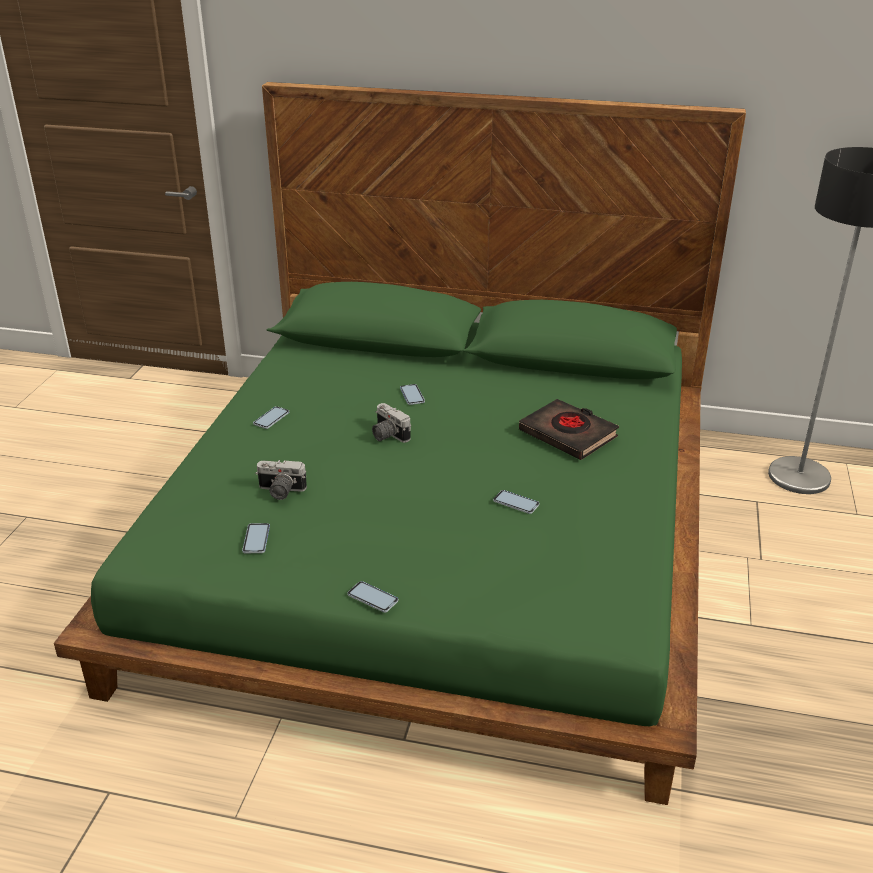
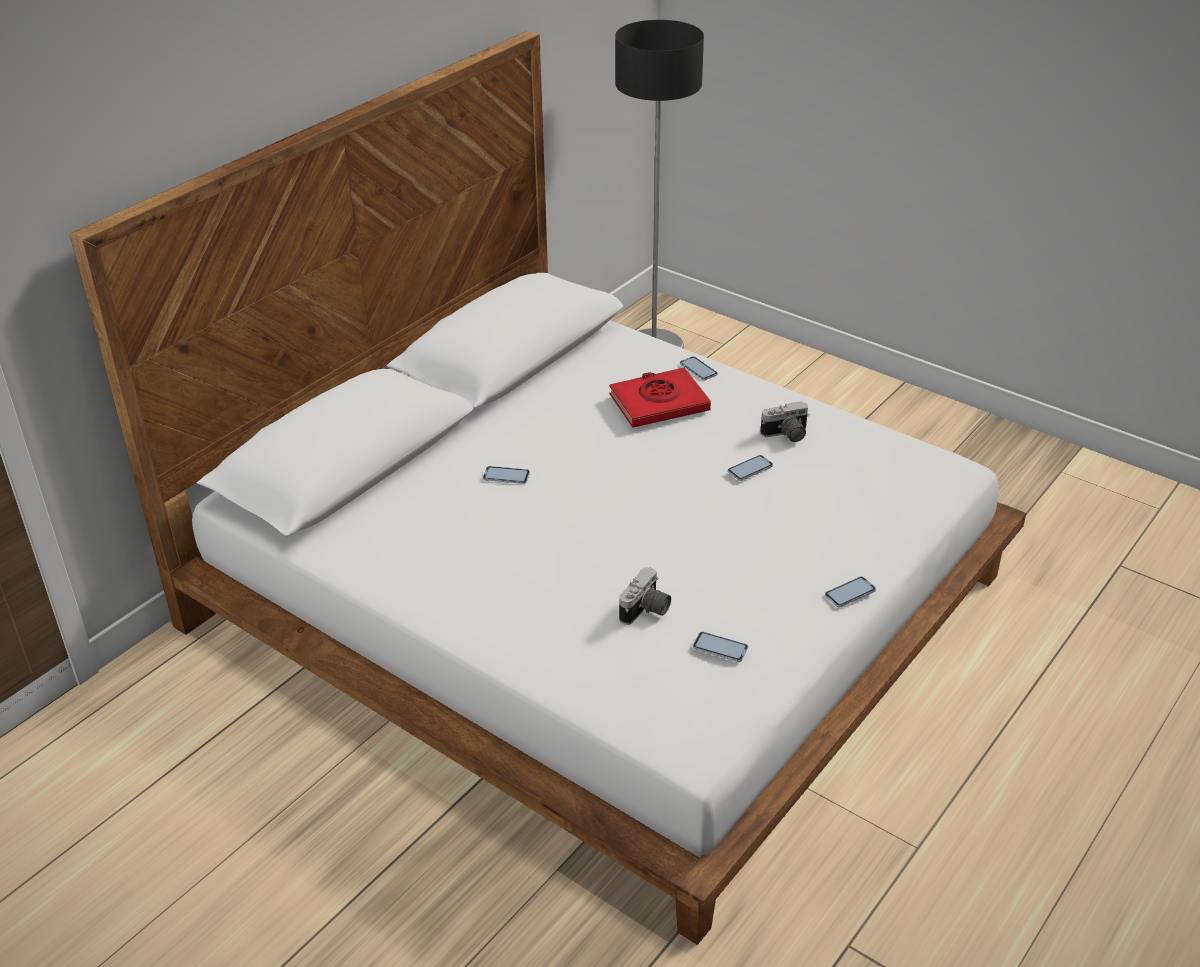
camera: 65 degrees left, 5 degrees up
(271, 418) = (476, 589): phone -> phone (698, 369)
(387, 435) = (580, 513): camera -> camera (786, 435)
(436, 544) = (600, 599): green bed -> white bed
(568, 434) = (659, 403): black book -> red book

